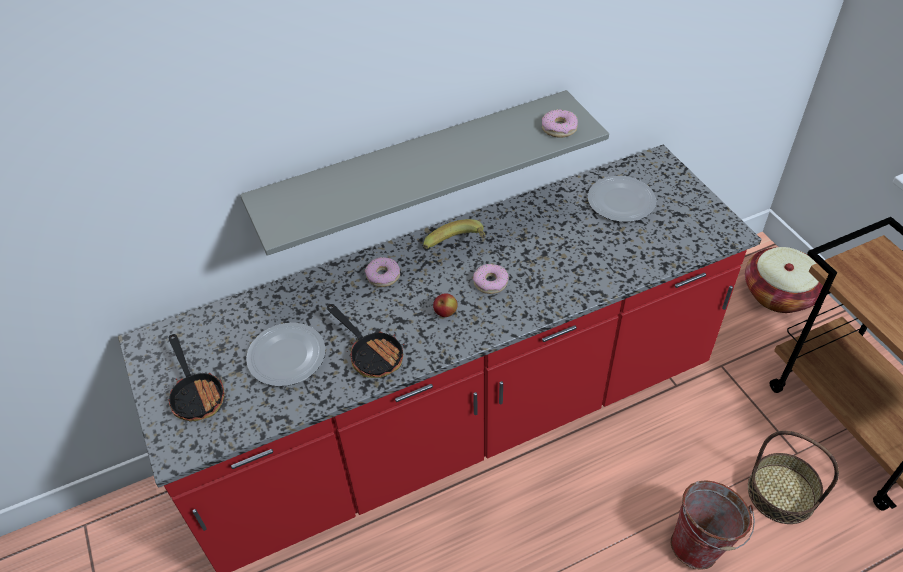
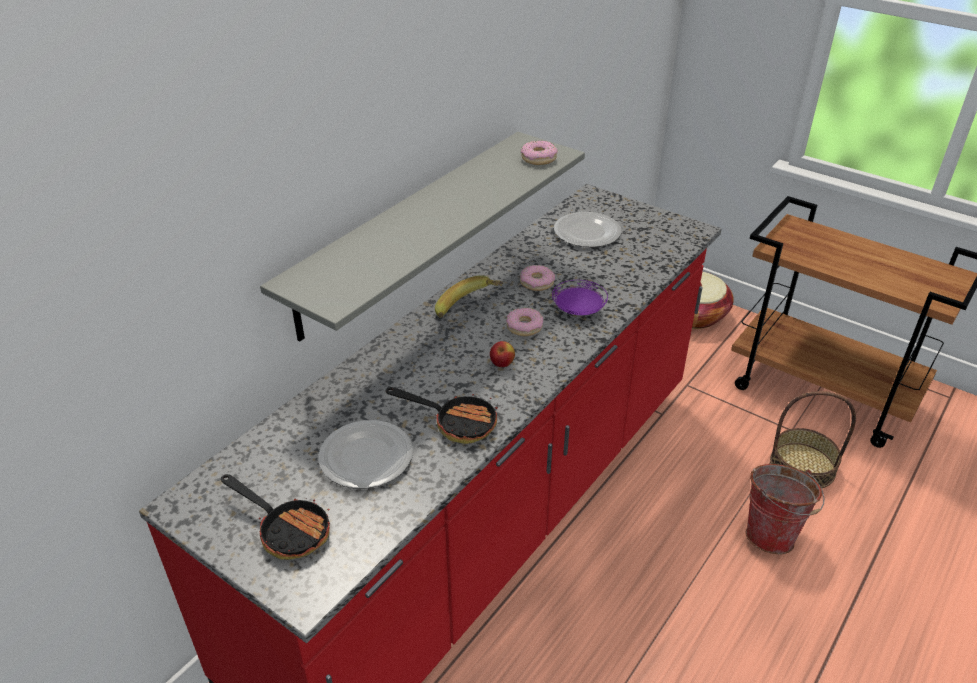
camera: 30 degrees left, 10 degrees down
(383, 276) = (413, 354): donut -> donut (537, 282)
(549, 282) = (578, 310): none -> purple plate

